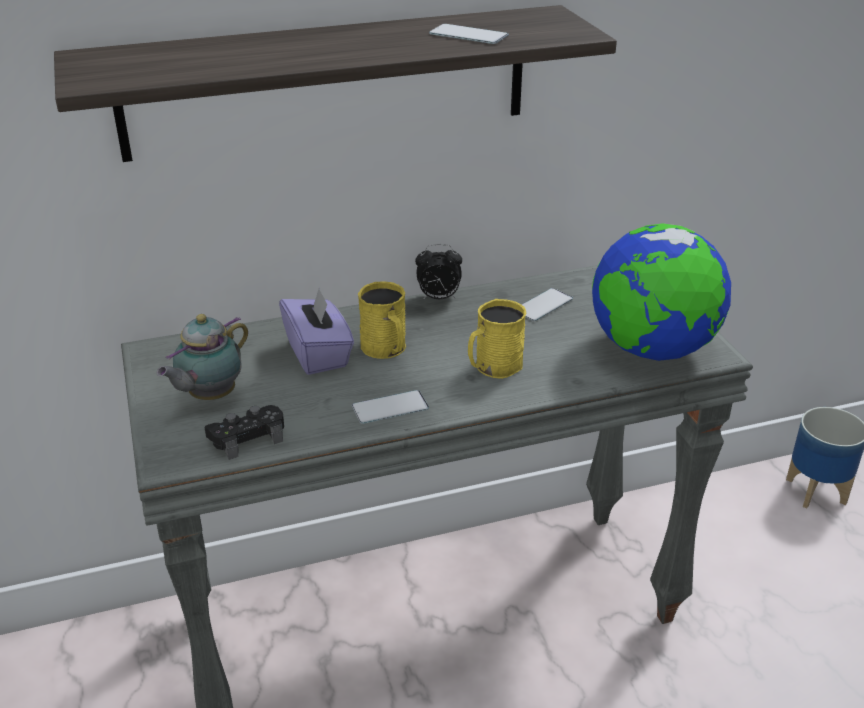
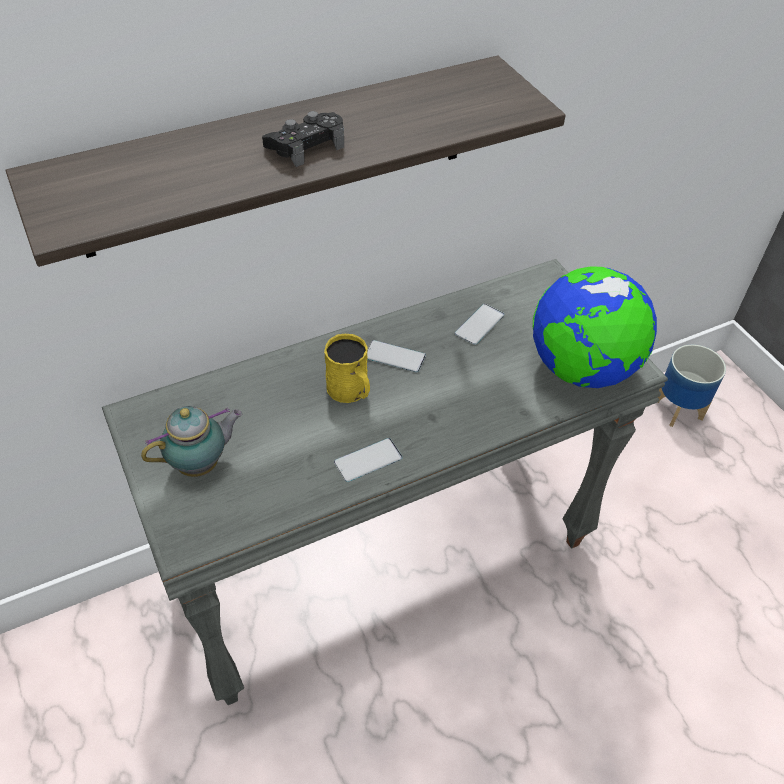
camera: 10 degrees left, 15 degrees up
(209, 396) = (201, 464): teapot -> teapot turned 150 degrees counterclockwise
(247, 437) = (248, 509): black game controller -> black game controller (306, 146)
(318, 353) = (290, 402): purple tissue box -> none
(438, 298) = (385, 324): alarm clock -> none
(468, 35) = (423, 114): phone -> phone (395, 357)
(493, 367) = (449, 403): yellow mug -> none

